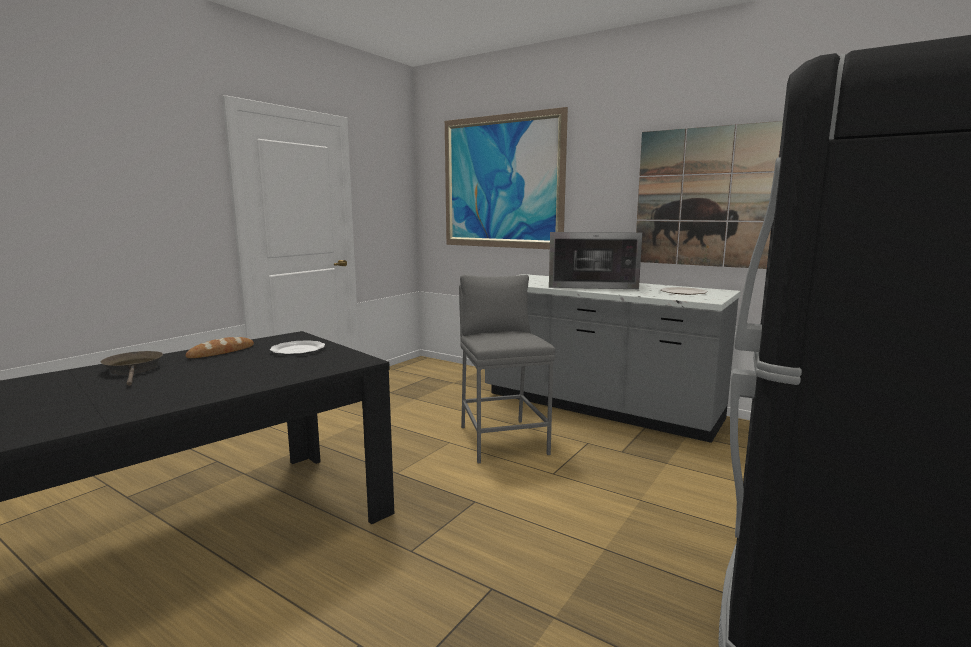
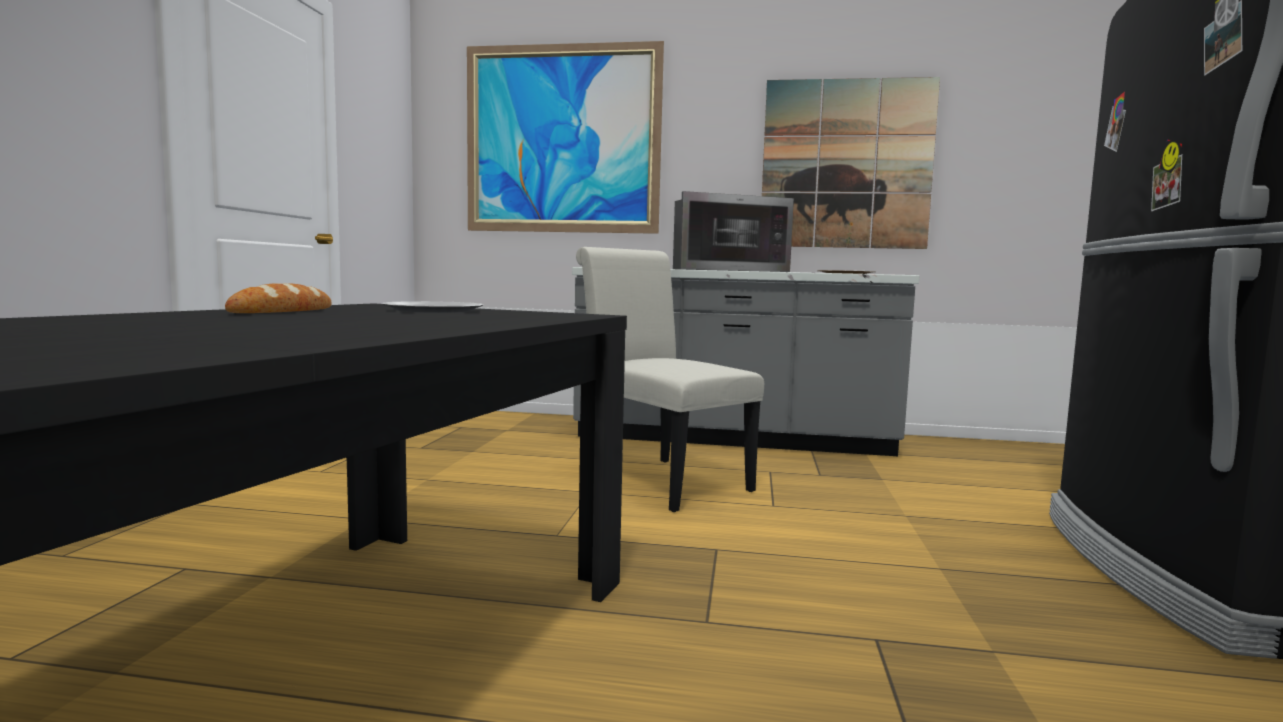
camera: 25 degrees left, 5 degrees down
(134, 370) = (137, 320): brown frying pan -> none
(502, 440) = (660, 480): grey stool -> white chair

